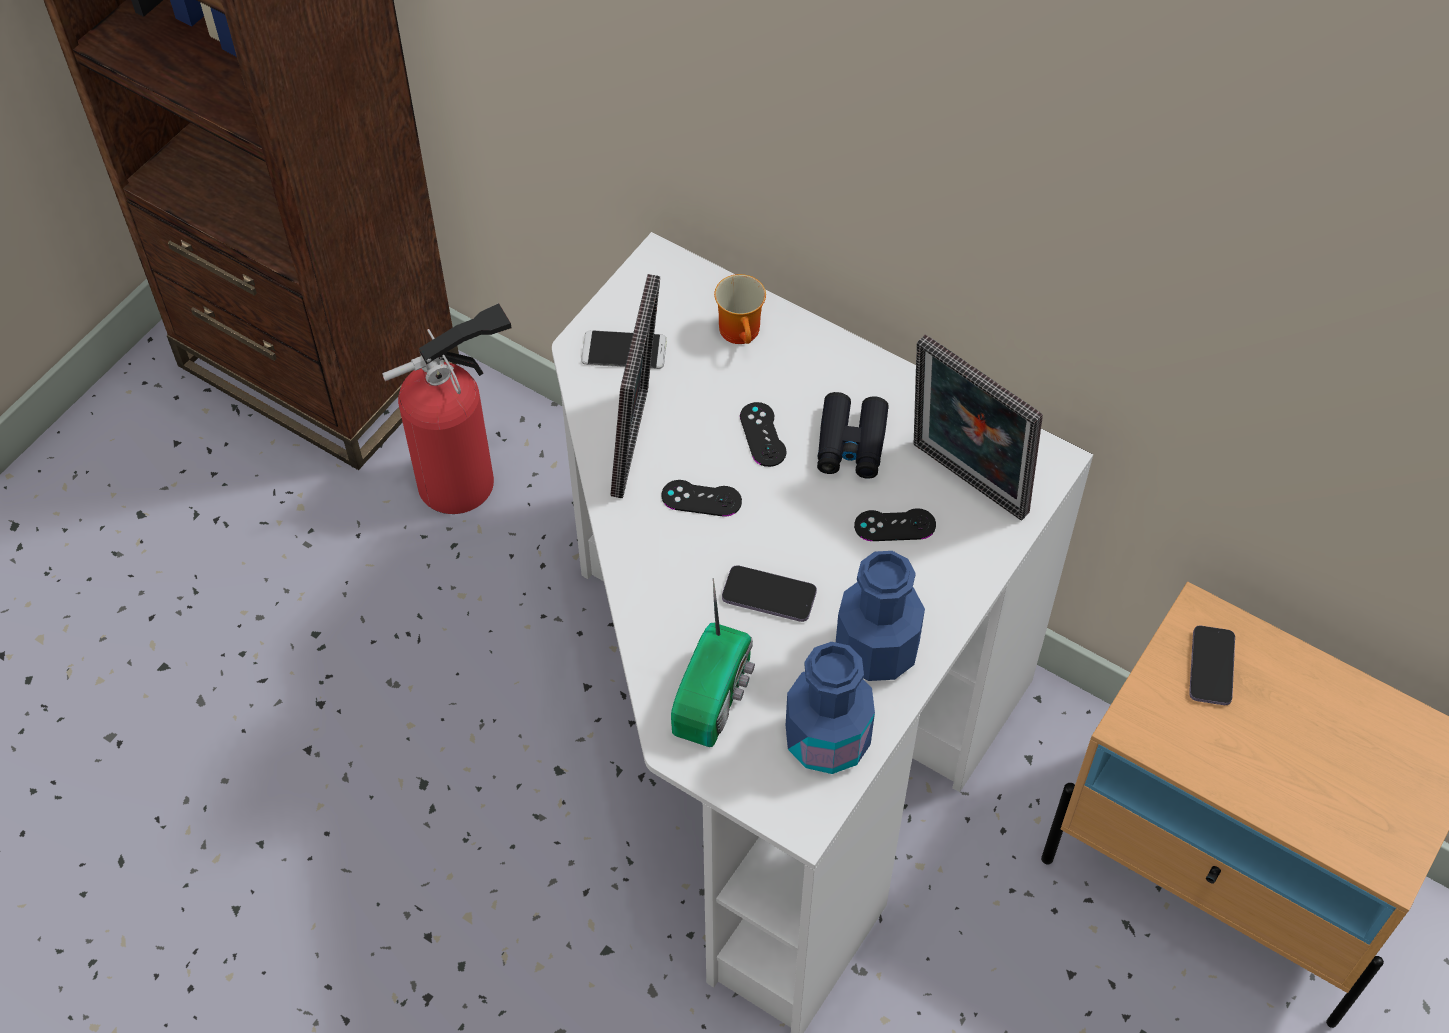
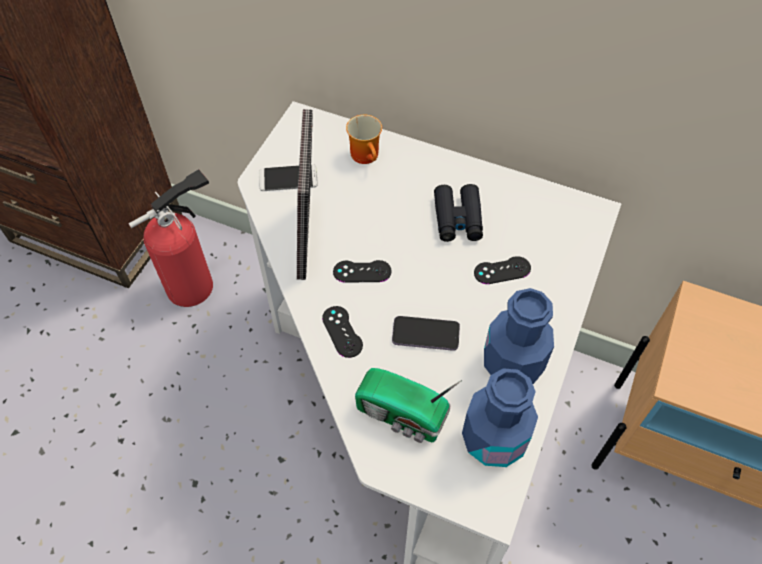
camera: 10 degrees left, 0 degrees up
(716, 694) = (403, 416): radio -> radio turned 105 degrees clockwise
(763, 435) = (395, 221): black game controller -> black game controller (342, 331)
(964, 484) = (542, 235): picture frame -> none
(1211, 667) = (717, 335): phone -> none

